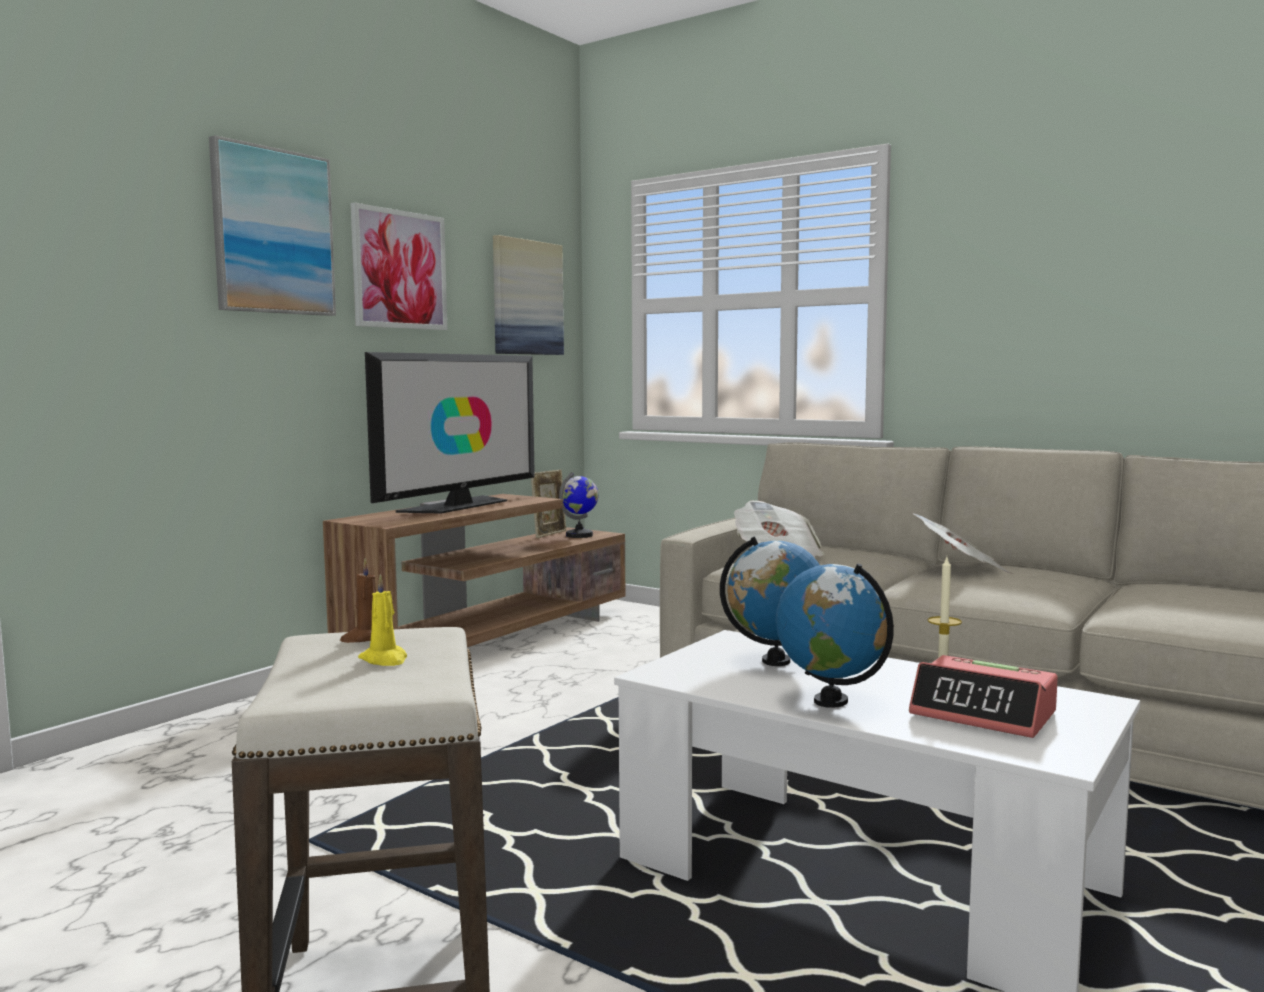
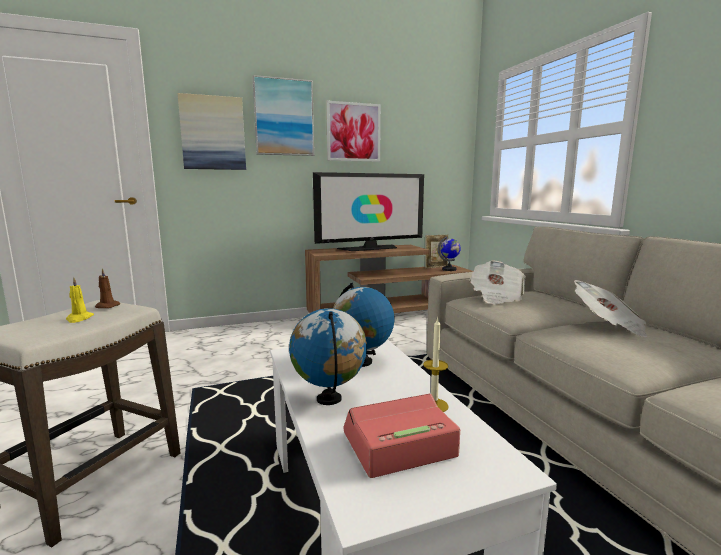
camera: 35 degrees right, 5 degrees up
(526, 298) = (434, 144): picture -> picture (213, 133)
(984, 714) = (398, 445): alarm clock -> alarm clock turned 90 degrees clockwise

